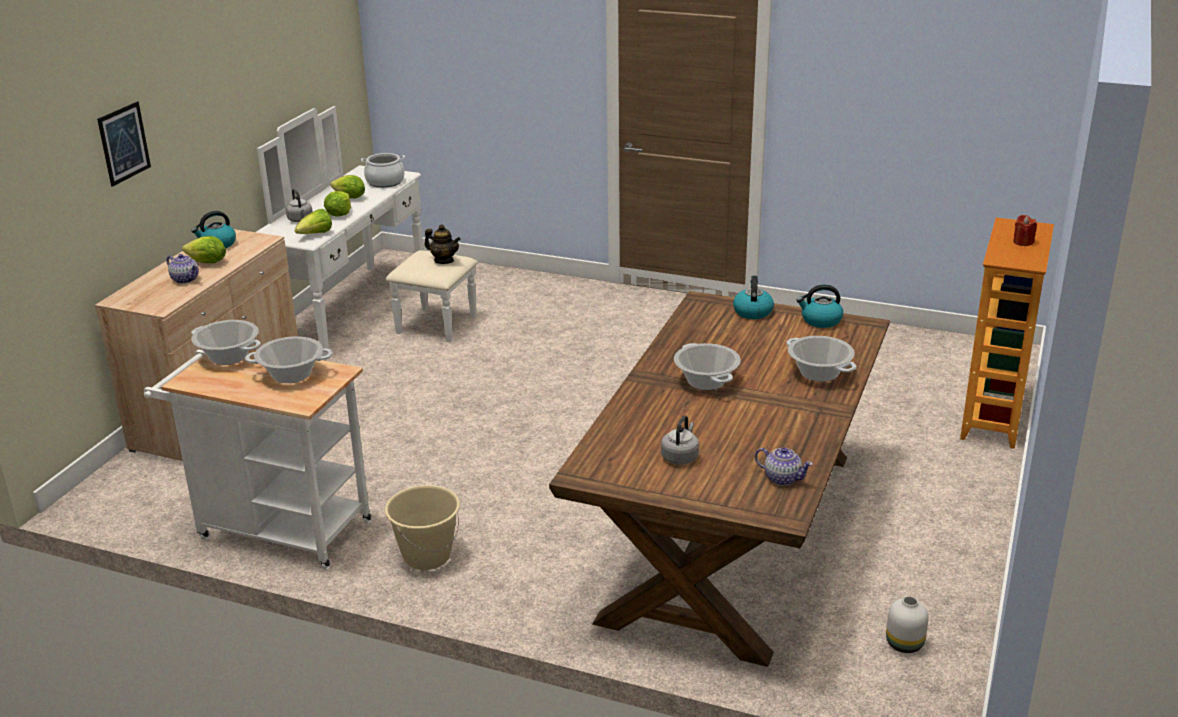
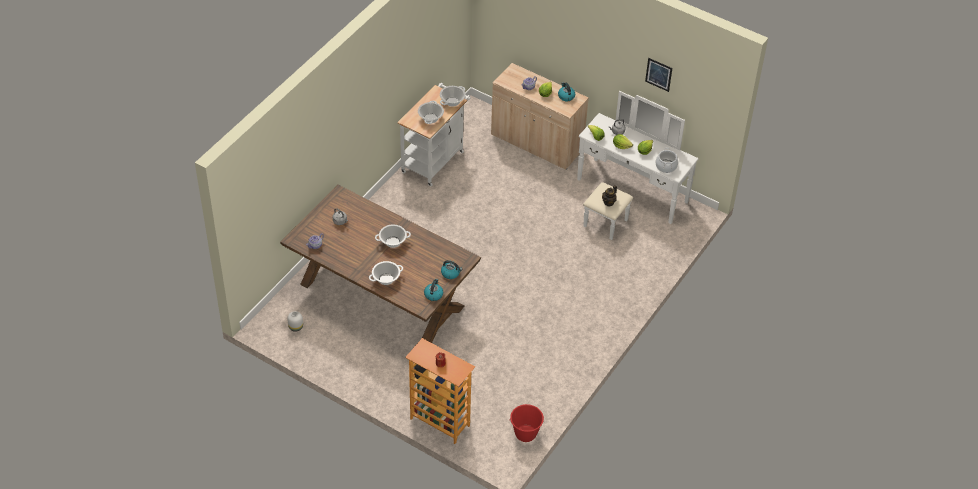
camera: 100 degrees right, 20 degrees up
(124, 143) = (549, 31): picture -> picture (658, 74)
(426, 556) = (400, 201): beige bucket -> none
(942, 342) = (525, 434): none -> red bucket

